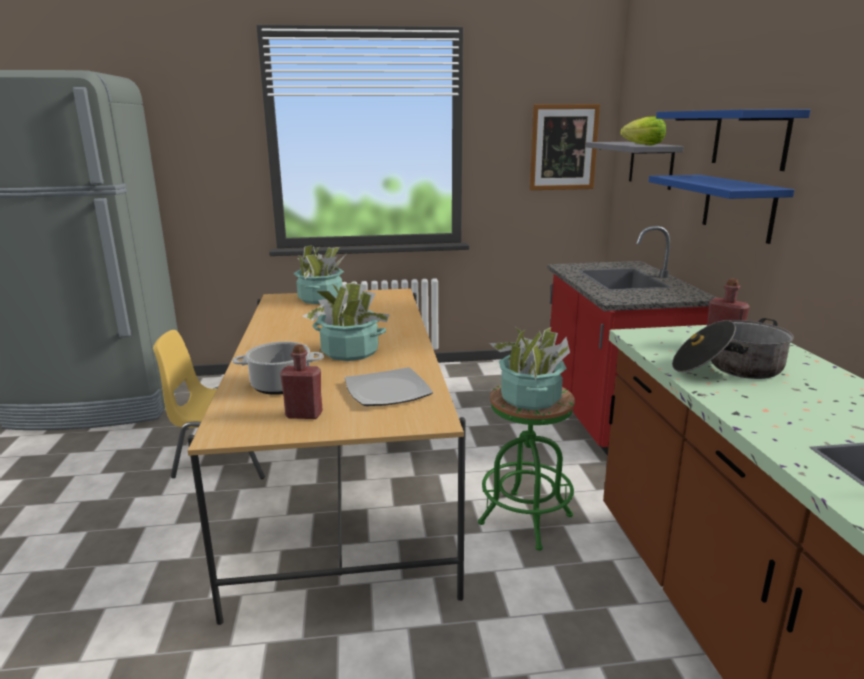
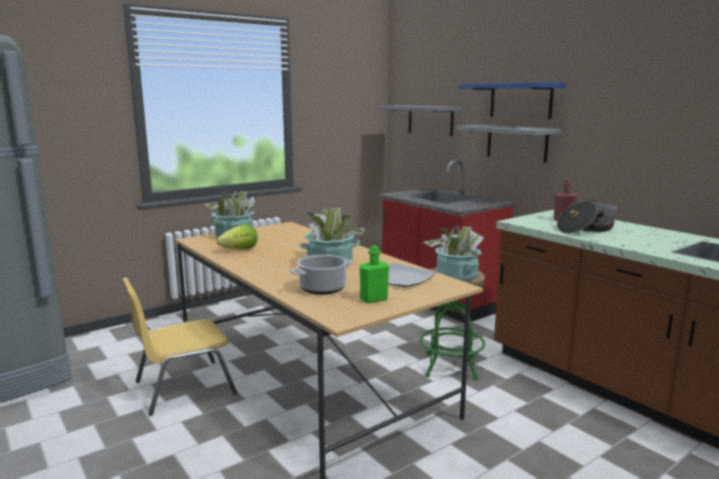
camera: 30 degrees left, 5 degrees down
(304, 414) = (374, 299): red bottle -> green bottle
(563, 147) = (357, 110): picture -> none
(644, 145) = (437, 106): lettuce -> lettuce (240, 250)
(738, 207) = (516, 143): blue shelf -> grey shelf

